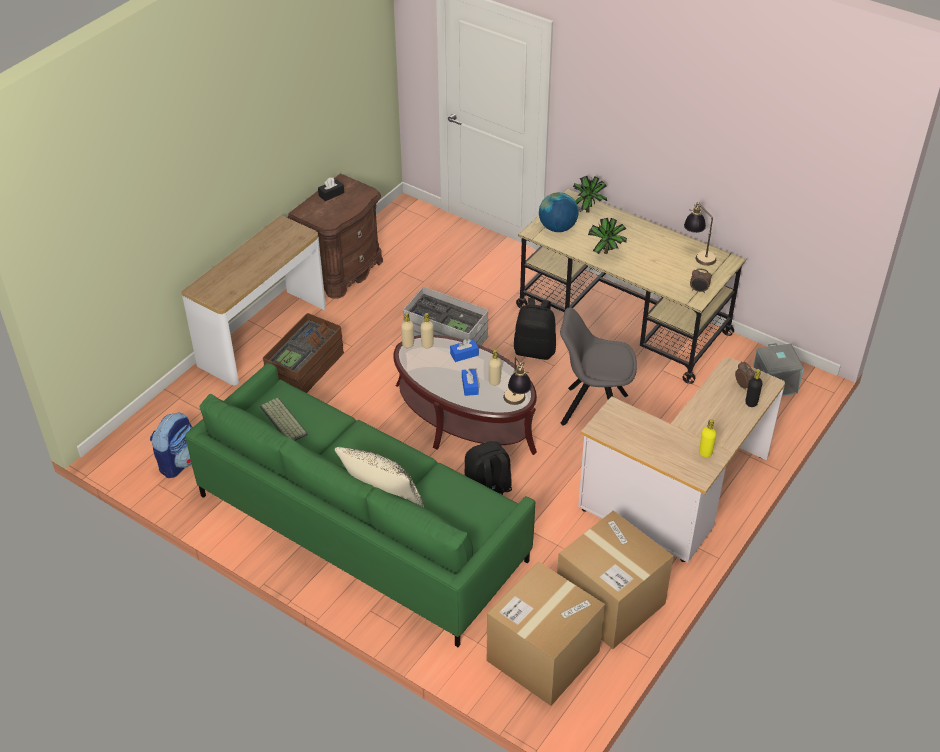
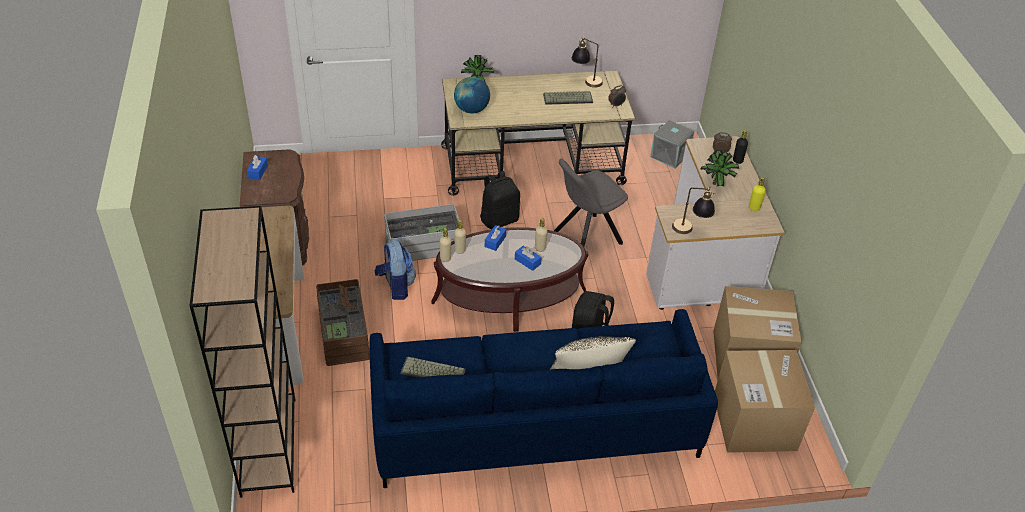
camera: 45 degrees left, 0 degrees up
(164, 415) = (268, 446): none -> beige bookcase
(178, 462) = (330, 474): backpack -> backpack (396, 286)
(331, 194) = (258, 171): black tissue box -> blue tissue box
(362, 526) = (534, 422): green sofa -> blue sofa
(516, 403) = (574, 254): table lamp -> table lamp (690, 231)
(607, 254) = (529, 111): potted plant -> potted plant (717, 184)
(660, 261) = (568, 98): none -> keyboard

